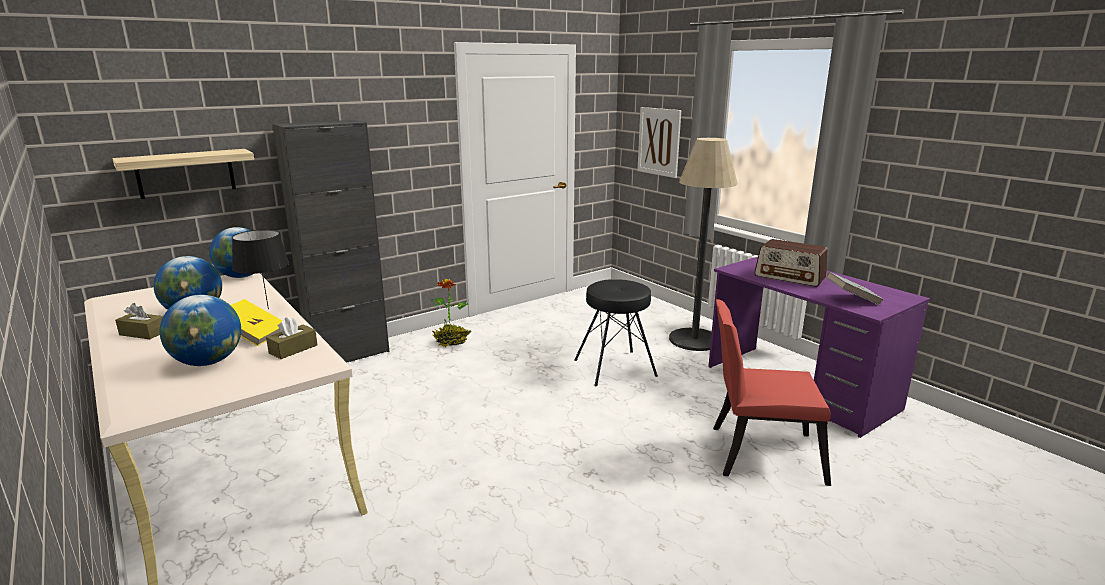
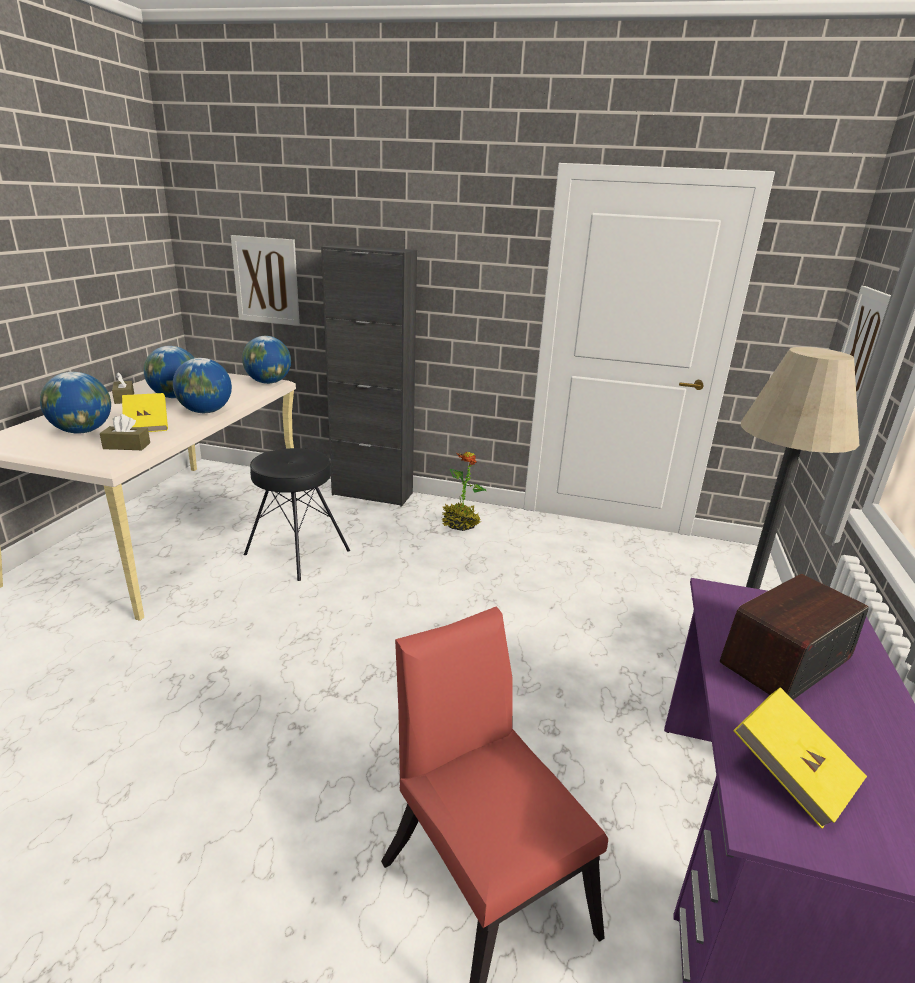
camera: 50 degrees right, 5 degrees up
(186, 173) = (266, 280): shelf -> picture
(268, 309) = (205, 412): black table lamp -> globe
(615, 368) = (548, 647): black stool -> black stool (297, 553)
(790, 277) = (785, 661): radio -> radio turned 60 degrees clockwise
(852, 299) = (792, 773): grey book -> yellow book

